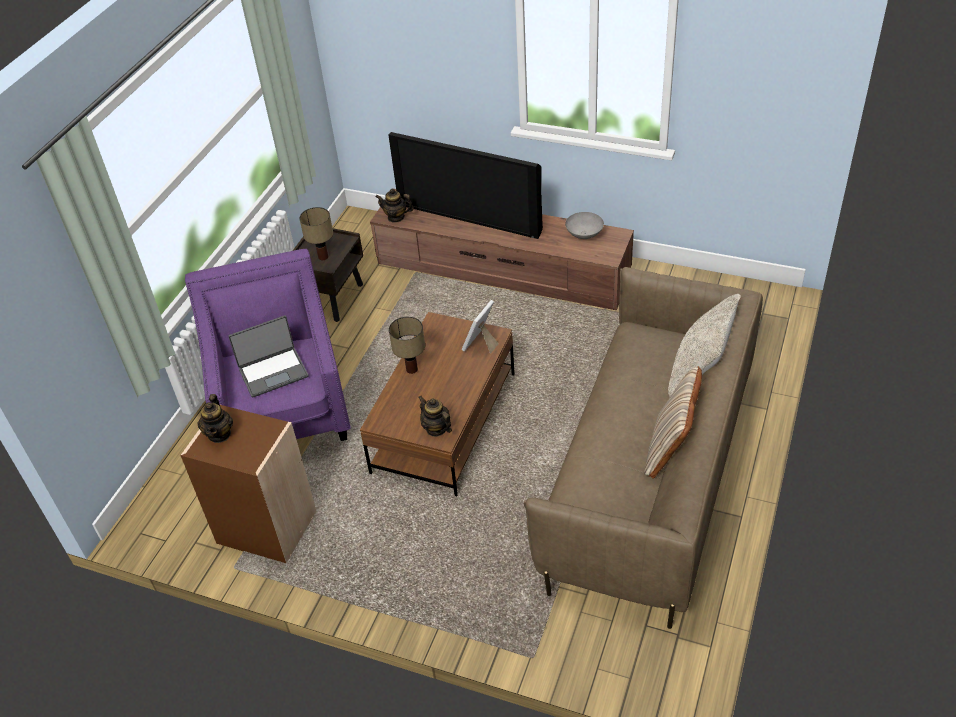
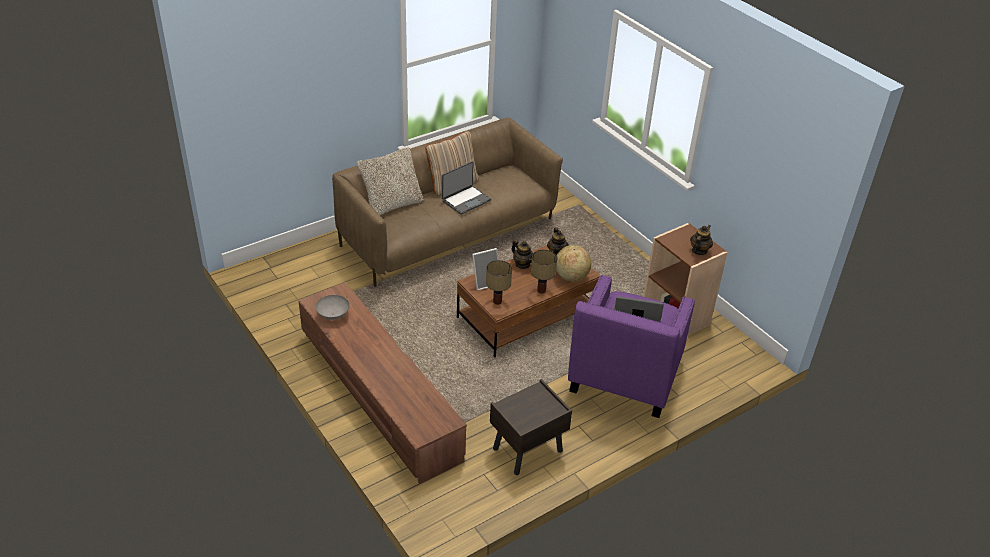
camera: 150 degrees left, 5 degrees down
(322, 257) = (535, 401): table lamp -> table lamp (497, 302)
(392, 406) = (571, 277): none -> globe
(396, 217) = (442, 414): teapot -> teapot (522, 264)
(471, 216) = (387, 379): television -> none
(619, 428) = (465, 200): none -> laptop

